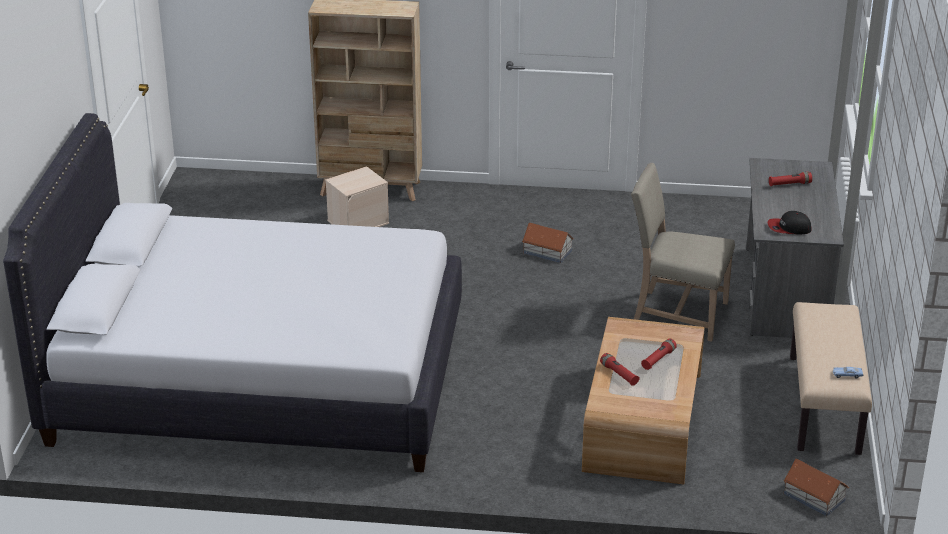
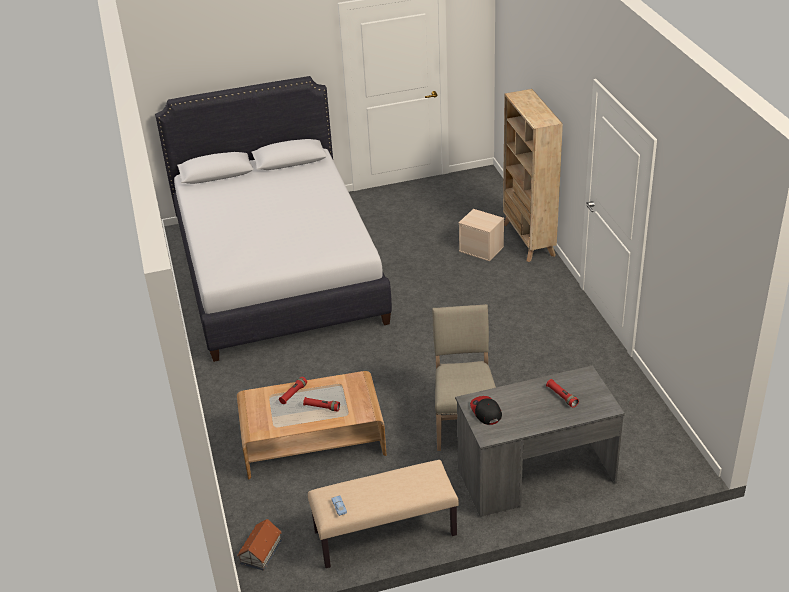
camera: 70 degrees right, 5 degrees up
(547, 251) = (506, 338): toy house -> none

